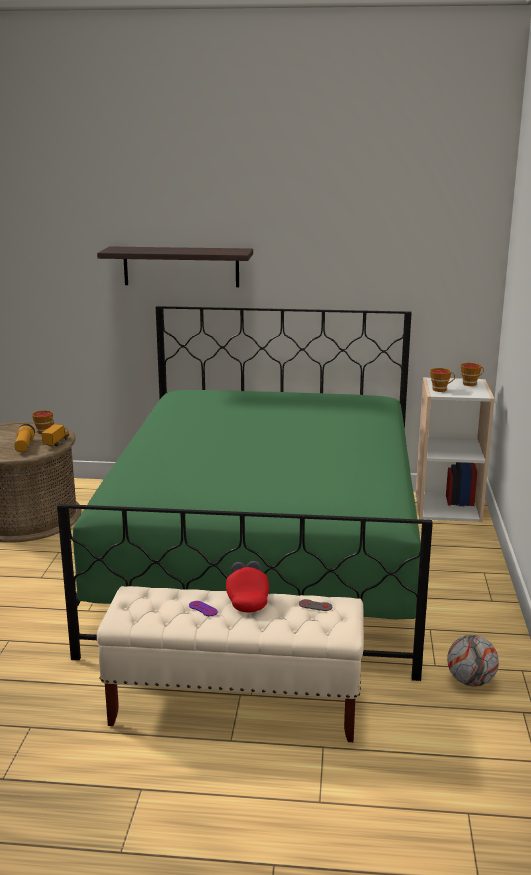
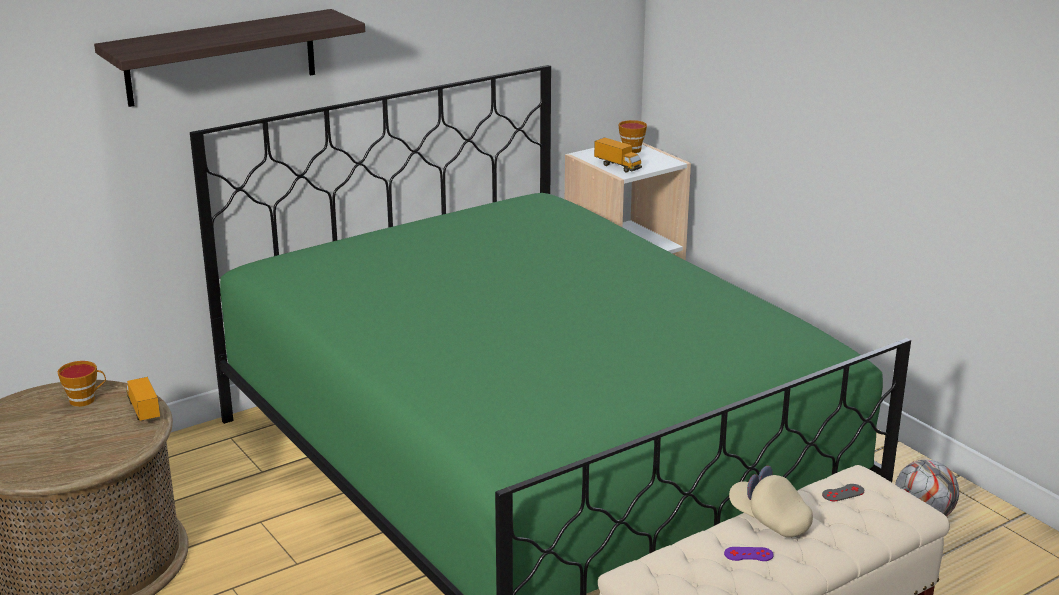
camera: 40 degrees left, 5 degrees up
(24, 446) = (98, 435): flashlight -> none
(247, 599) = (769, 519): red cap -> beige cap
(441, 389) = (617, 166): cup -> toy truck

